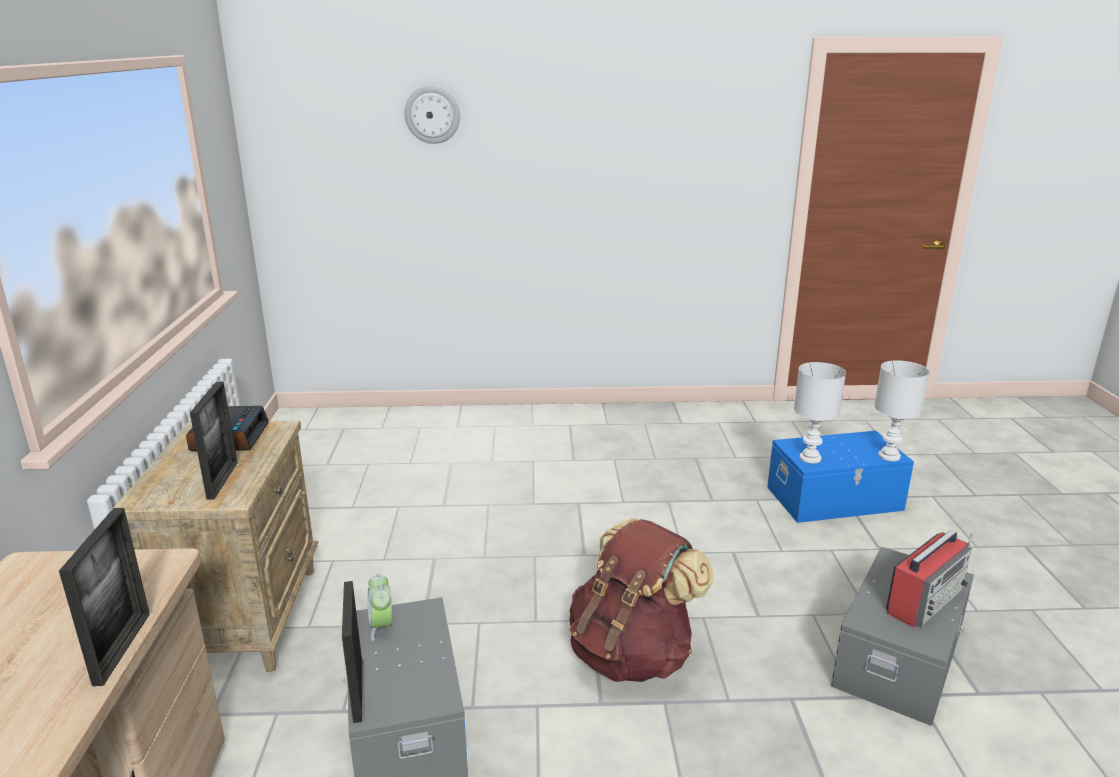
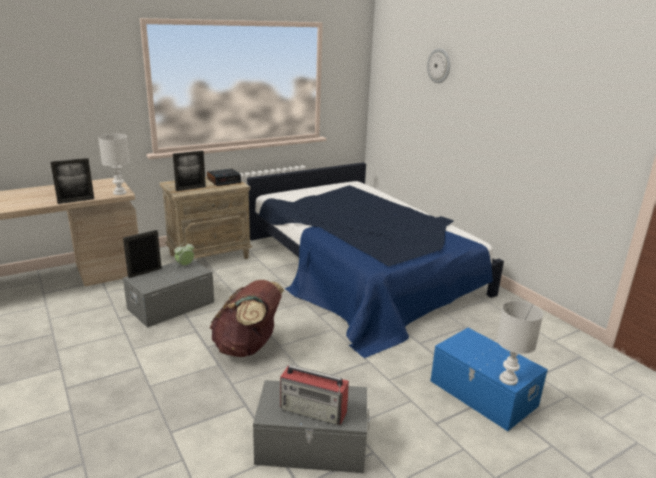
camera: 60 degrees right, 0 degrees up
(474, 473) = (360, 267): none -> bed
(810, 458) = (459, 345): white table lamp -> white table lamp (120, 193)

